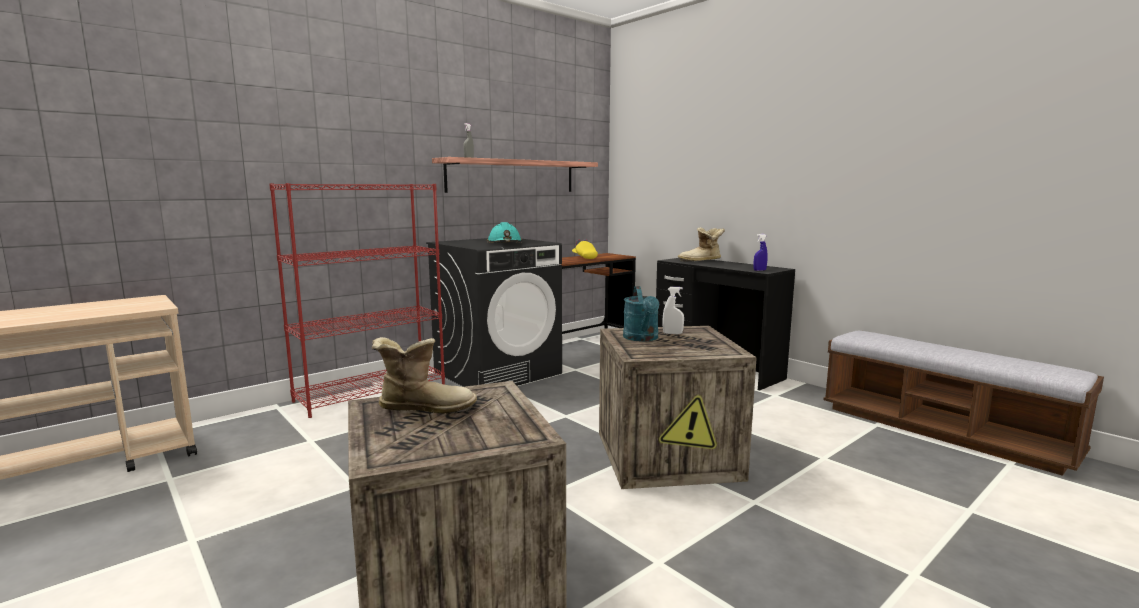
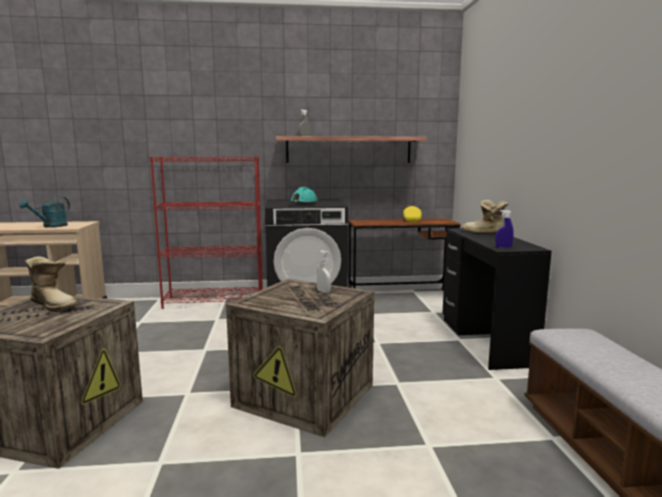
camera: 35 degrees right, 0 degrees up
(642, 338) = (290, 291): turquoise watering can -> turquoise watering can (51, 226)

